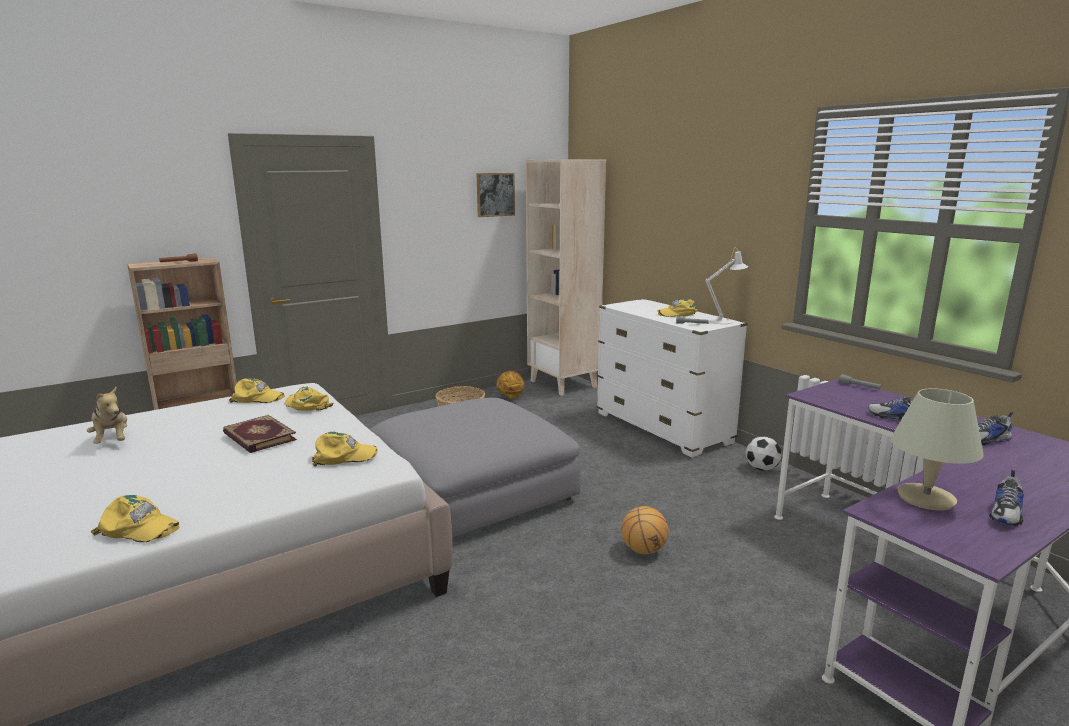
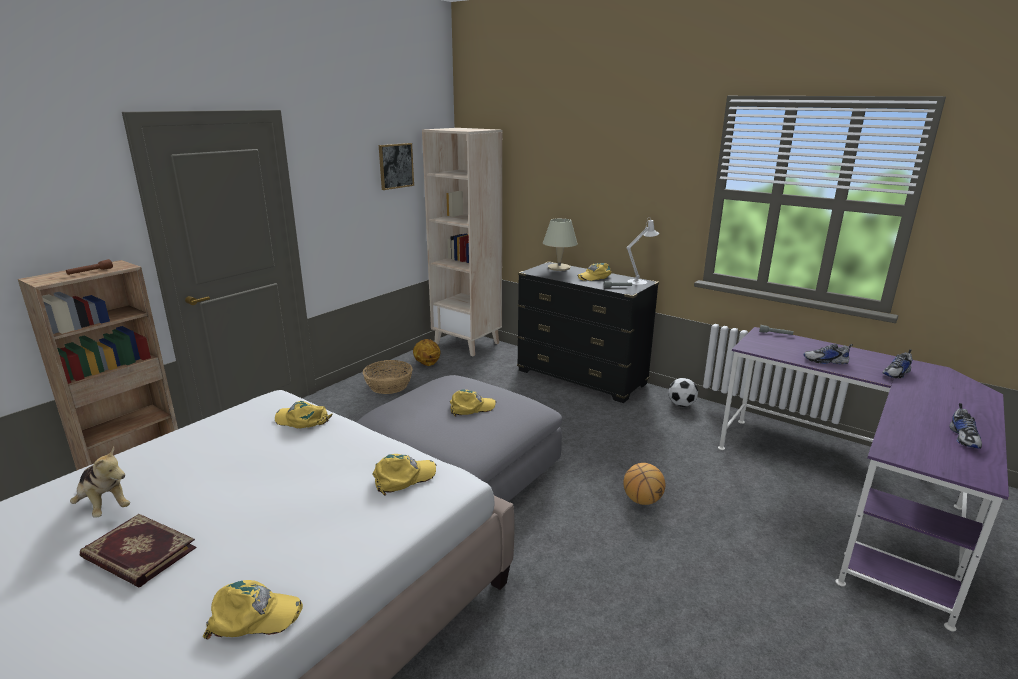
camera: 20 degrees left, 5 degrees up
(257, 398) = (235, 419): yellow cap -> yellow cap (471, 407)
(258, 437) = (286, 470): book -> book (138, 554)
(662, 428) = (581, 378): white dresser -> black dresser
(925, 498) = (907, 433): beige table lamp -> beige table lamp (559, 267)

